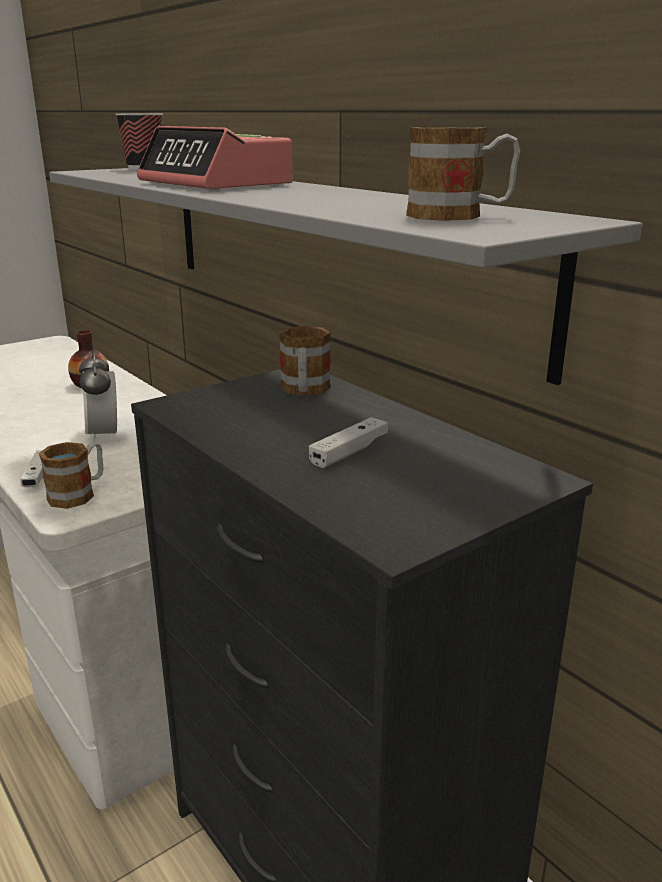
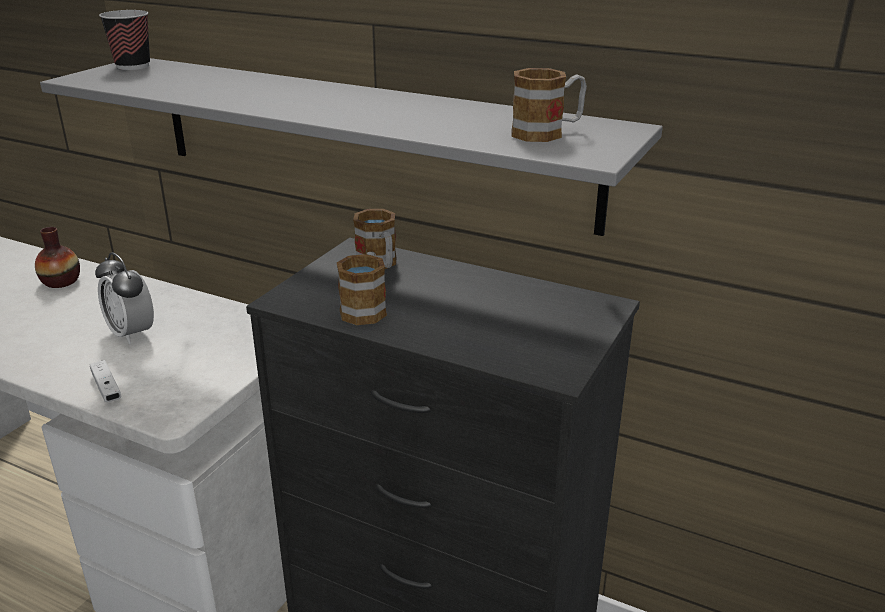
camera: 25 degrees left, 5 degrees up
(79, 493) = (165, 395): mug -> mug (366, 308)
(216, 183) = (269, 94): alarm clock -> none
(349, 452) = (466, 312): white game controller -> none

